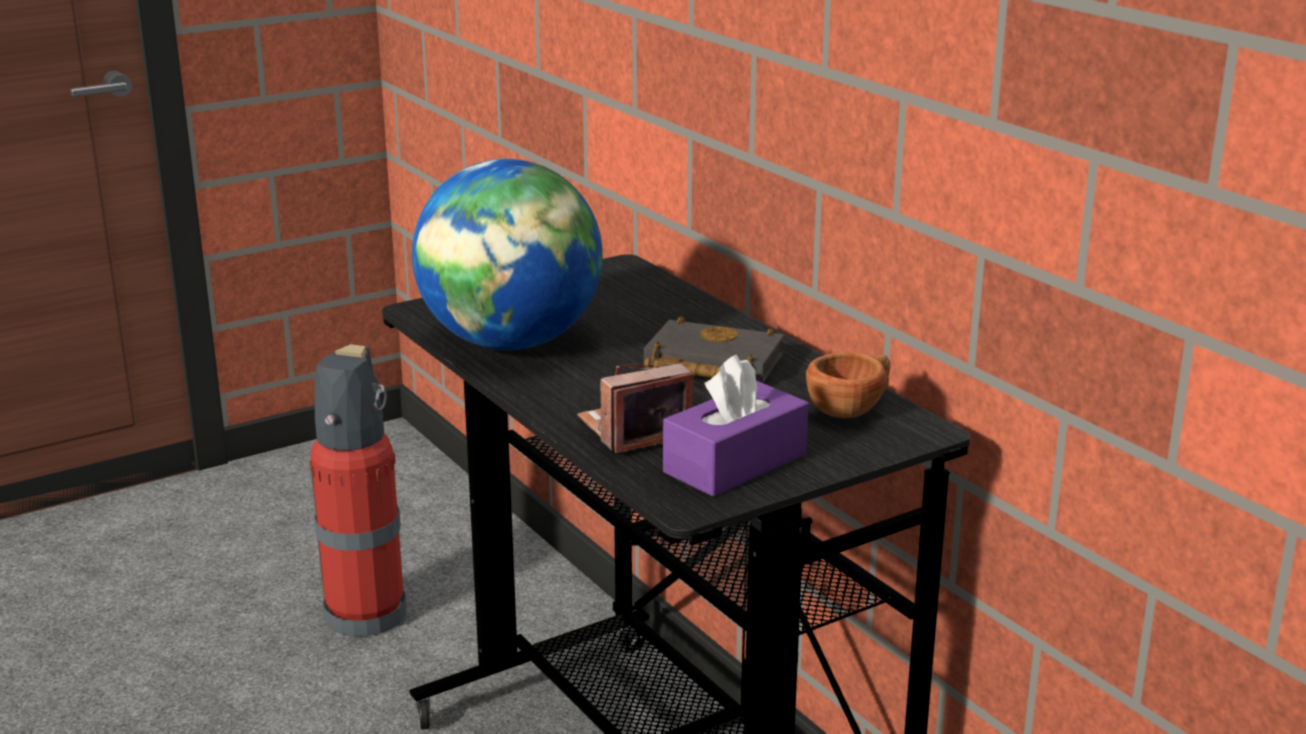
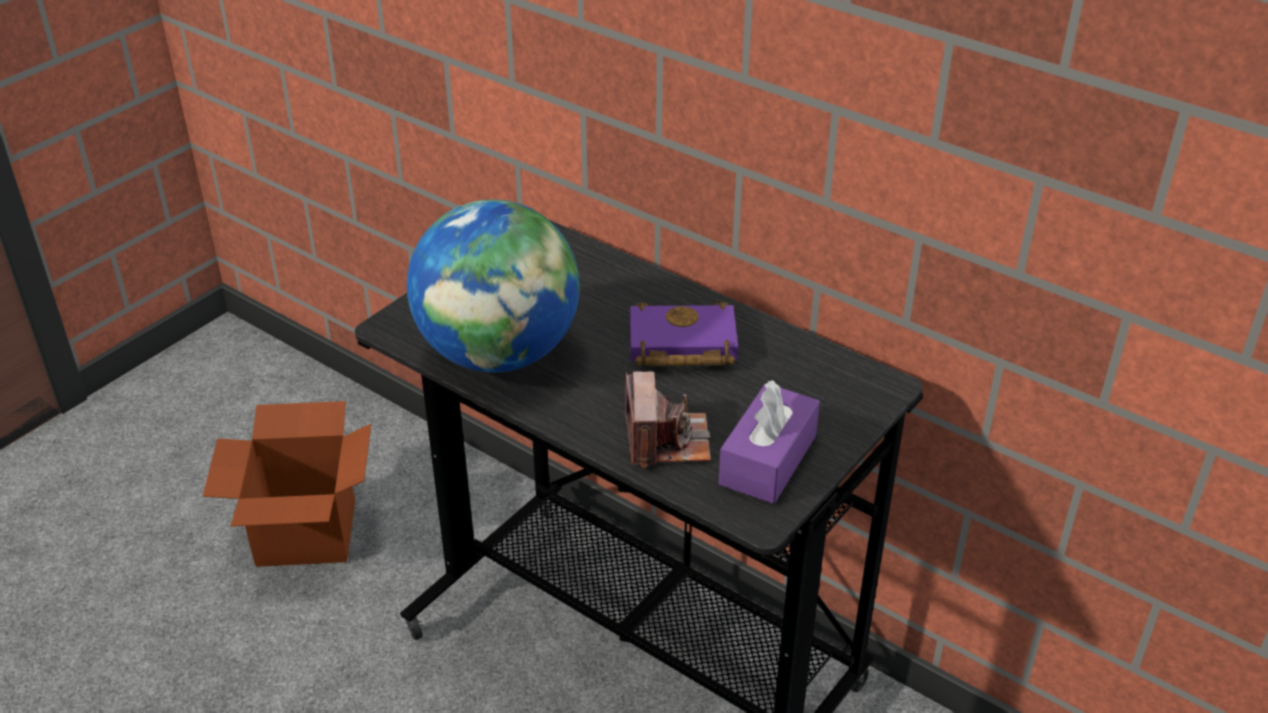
camera: 20 degrees left, 15 degrees up
(368, 612) = (307, 532): fire extinguisher -> cardboard box
(633, 430) = (666, 440): camera -> camera turned 135 degrees clockwise
(708, 365) = (679, 345): black book -> purple book
(852, 410) = (821, 375): brown cup -> none

